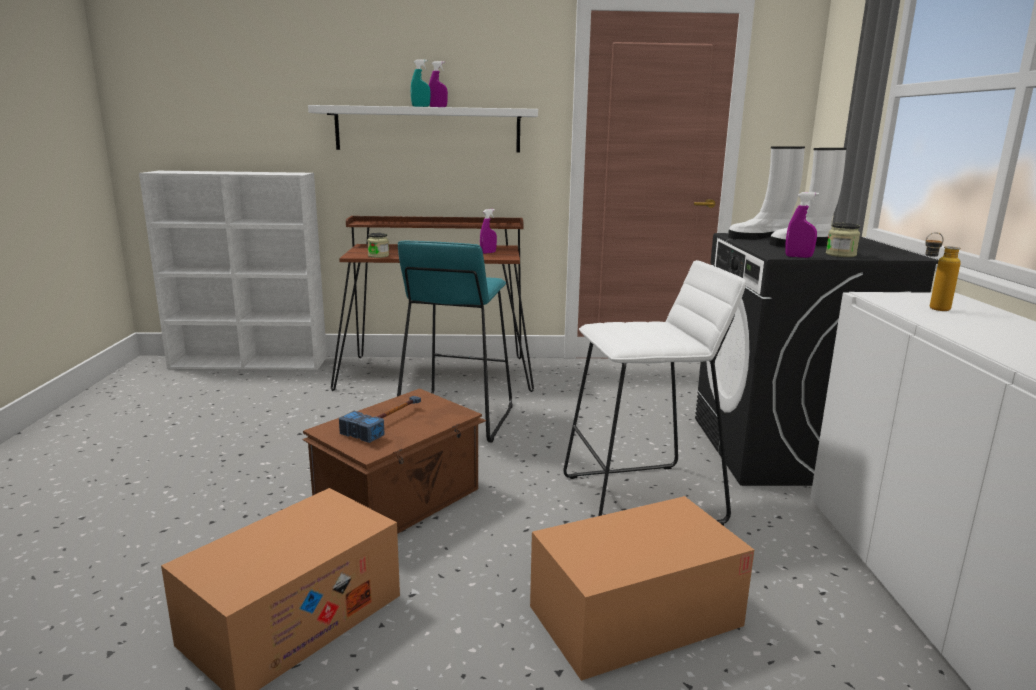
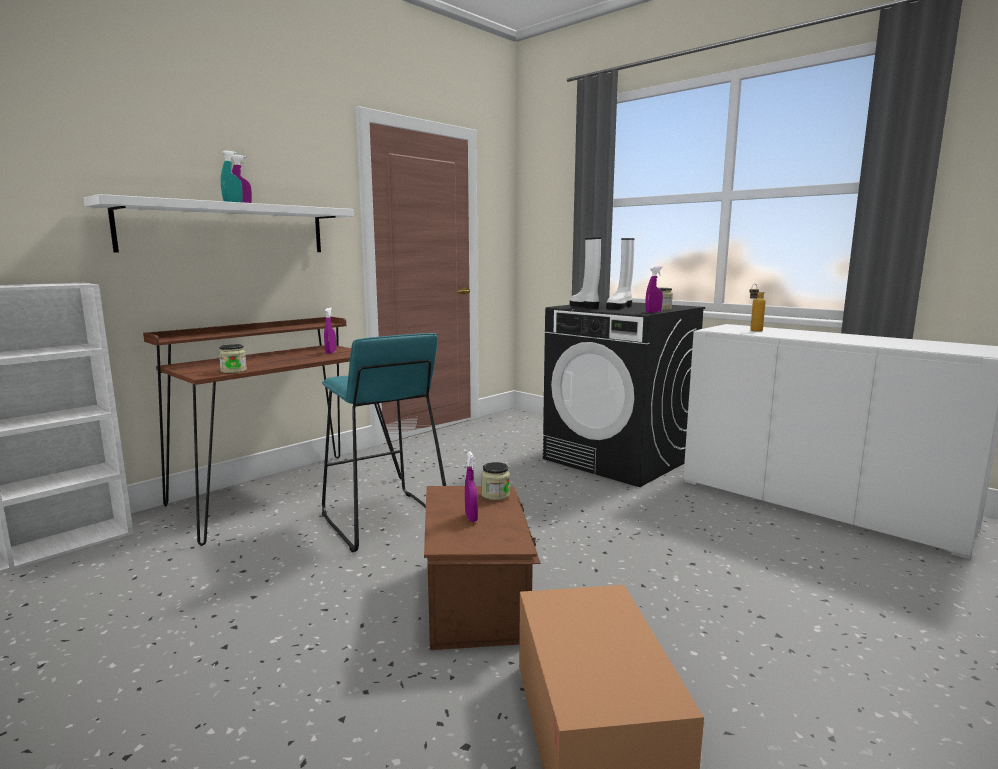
camera: 45 degrees left, 5 degrees down
(387, 421) = (471, 517): hammer -> purple spray bottle
(447, 413) = (495, 495): none -> jar
(635, 616) = (742, 582): cardboard box -> none
(643, 500) = (615, 518): white stool -> none
(760, 238) = (585, 306): white boot -> white boot turned 105 degrees clockwise

